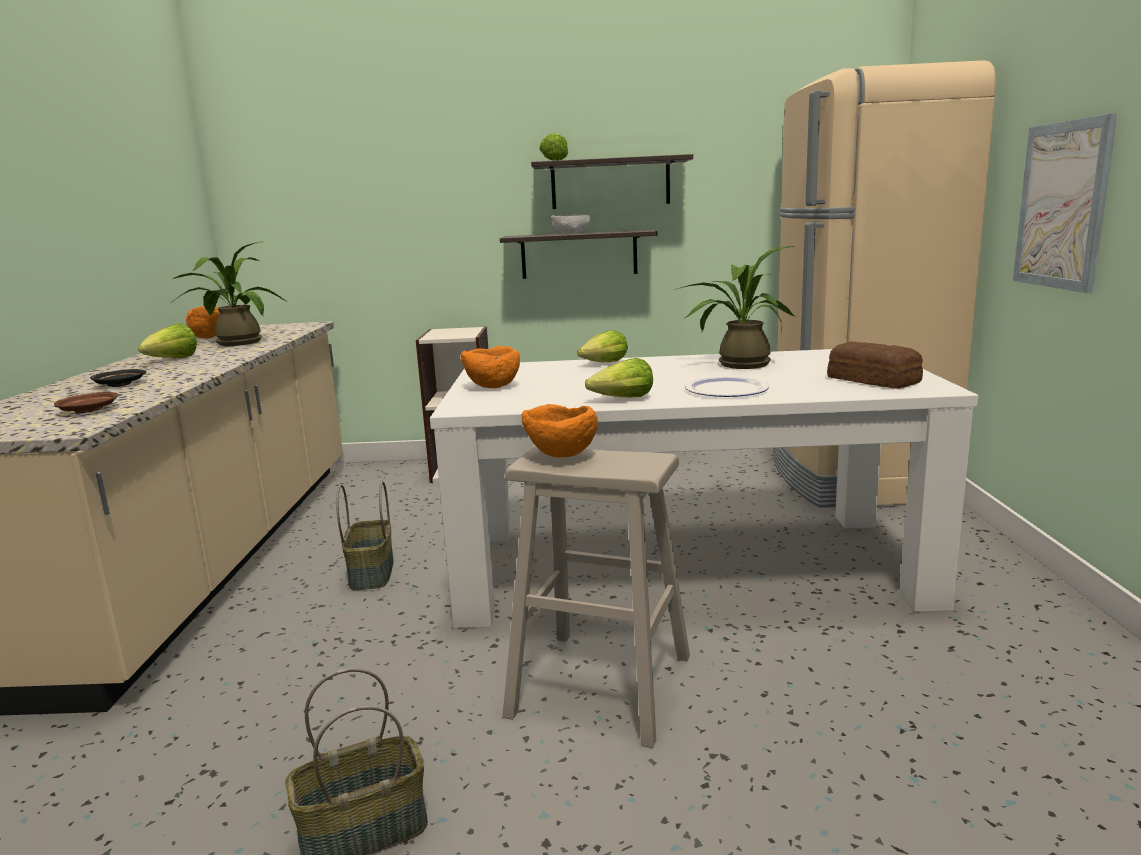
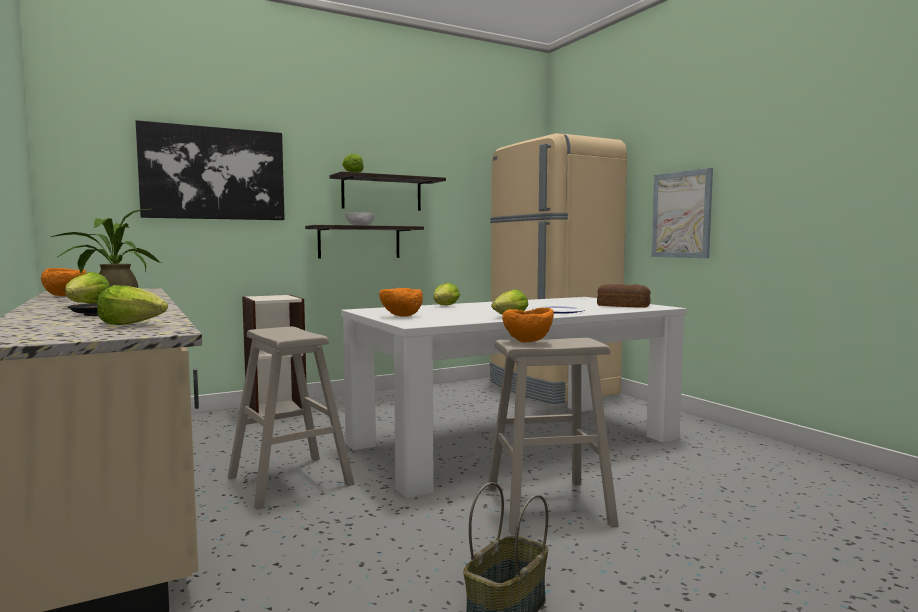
camera: 30 degrees left, 10 degrees down
(89, 410) = (133, 324): brown plate -> lettuce
(370, 573) = (289, 480): basket -> beige stool
(389, 177) = (213, 173): none -> picture
(737, 364) = (530, 303): potted plant -> none

